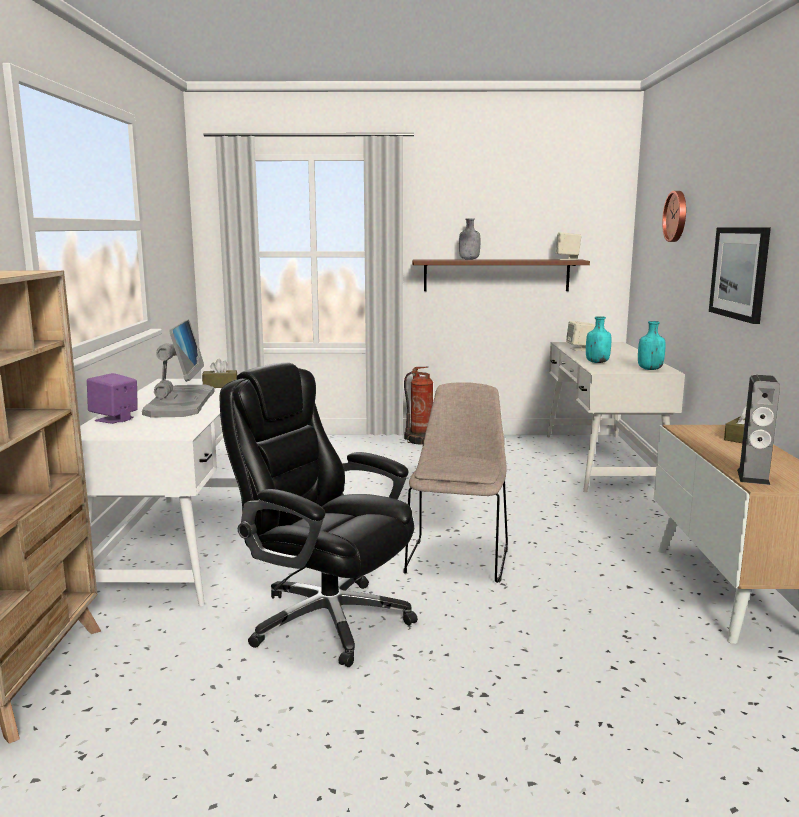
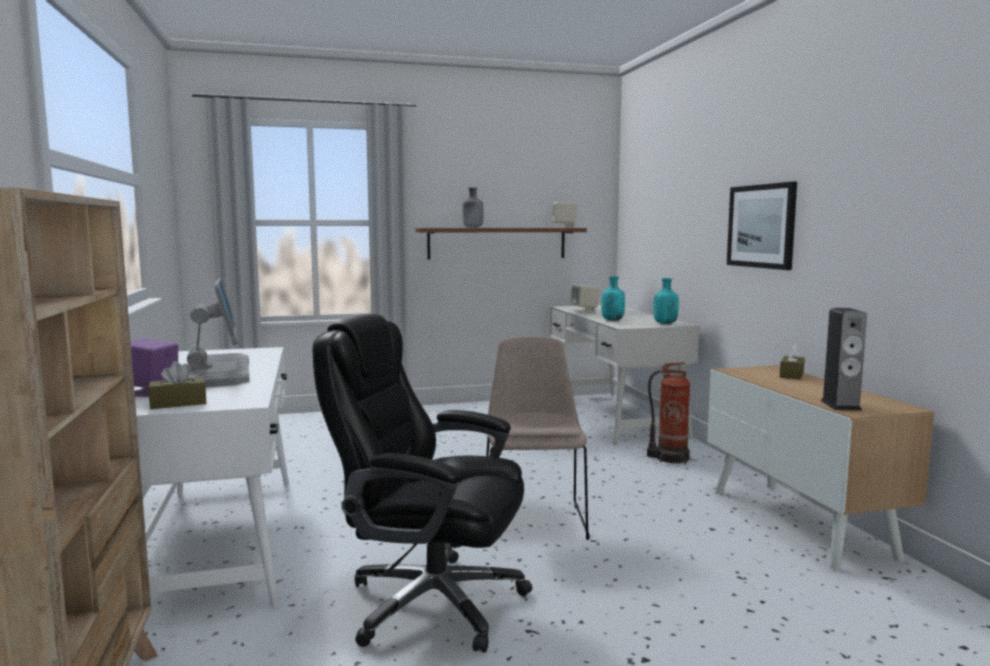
camera: 15 degrees left, 5 degrees down
(220, 386) = (250, 355): brown tissue box -> brown tissue box (178, 403)
(420, 441) = (430, 411): fire extinguisher -> fire extinguisher (670, 458)
(677, 216) = (675, 183): wall clock -> none

